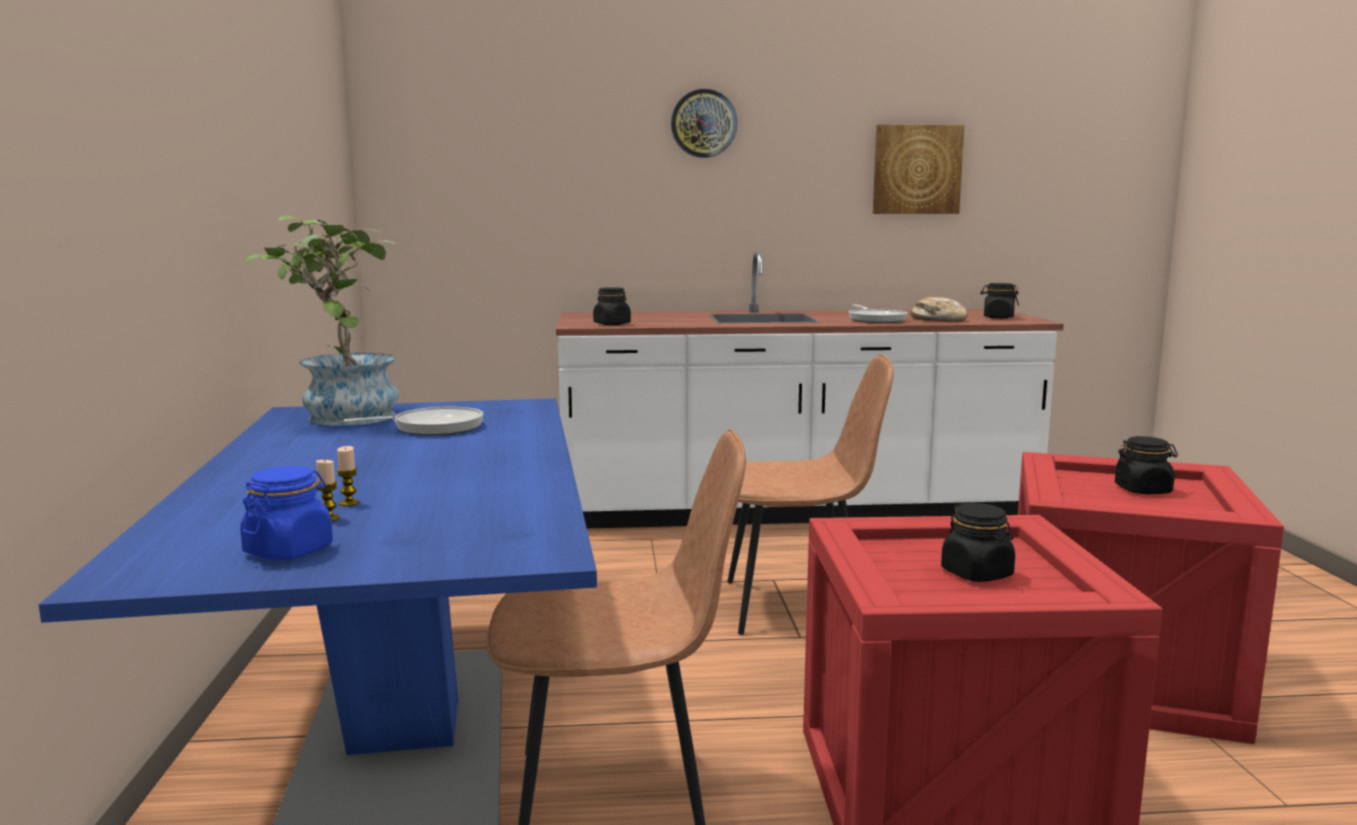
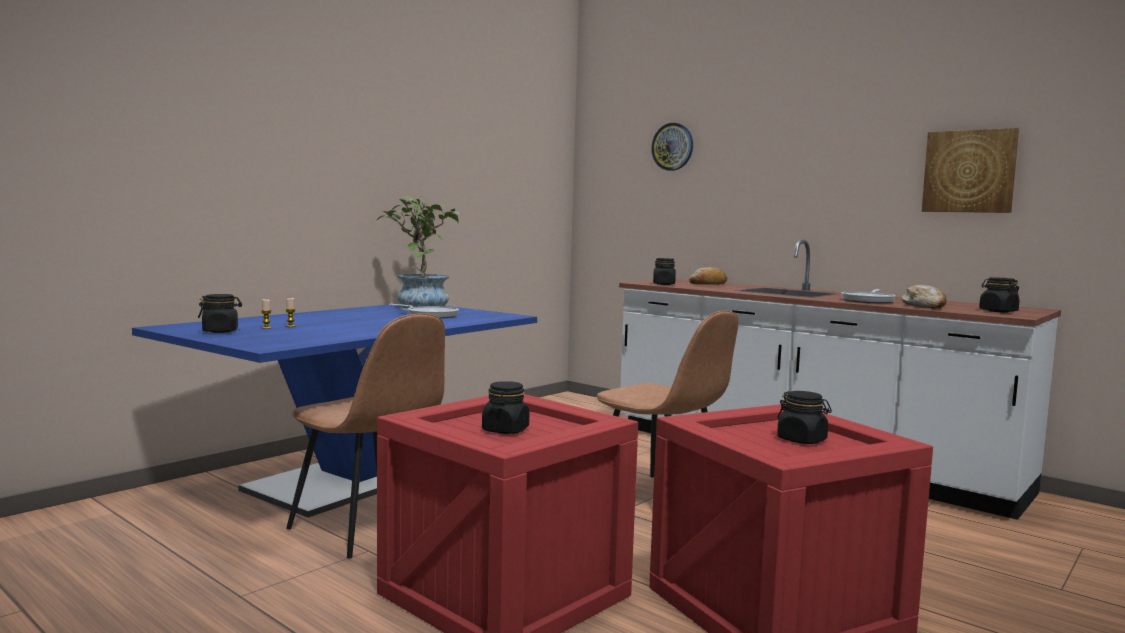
camera: 45 degrees right, 5 degrees down
(289, 550) = (220, 331): blue jar -> black jar
(640, 316) = (708, 284): none -> bread
(703, 123) = (783, 139): wall clock -> wall clock (672, 146)

